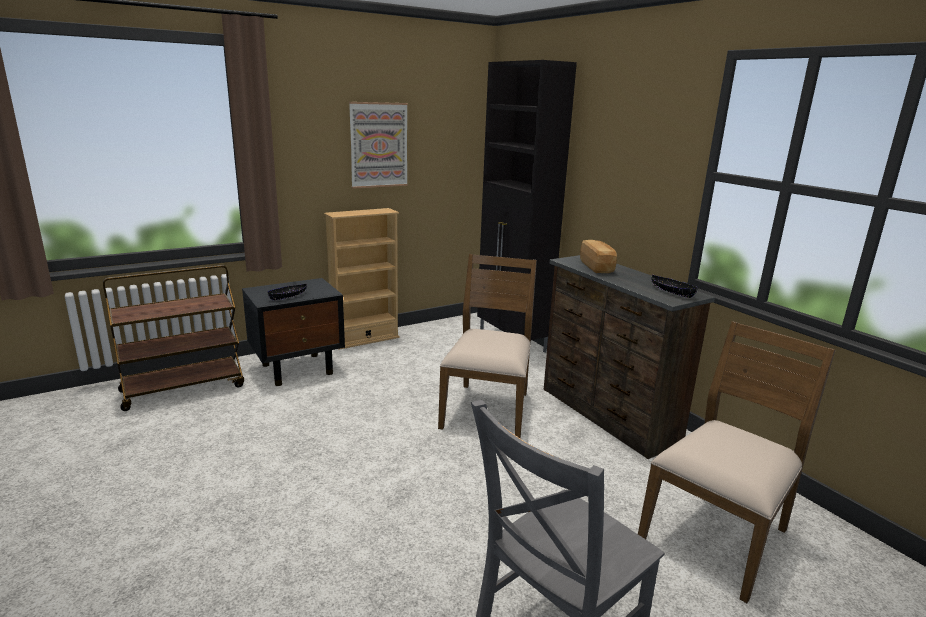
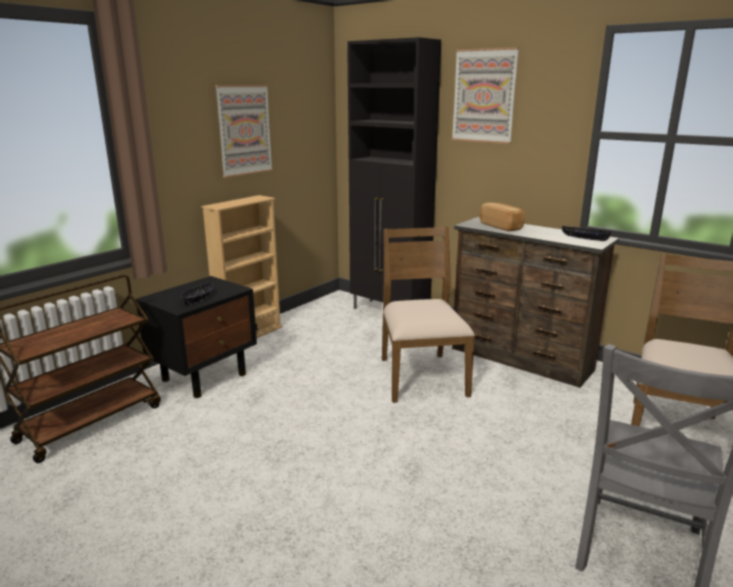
camera: 20 degrees left, 0 degrees up
(610, 124) = (484, 96): none -> picture

